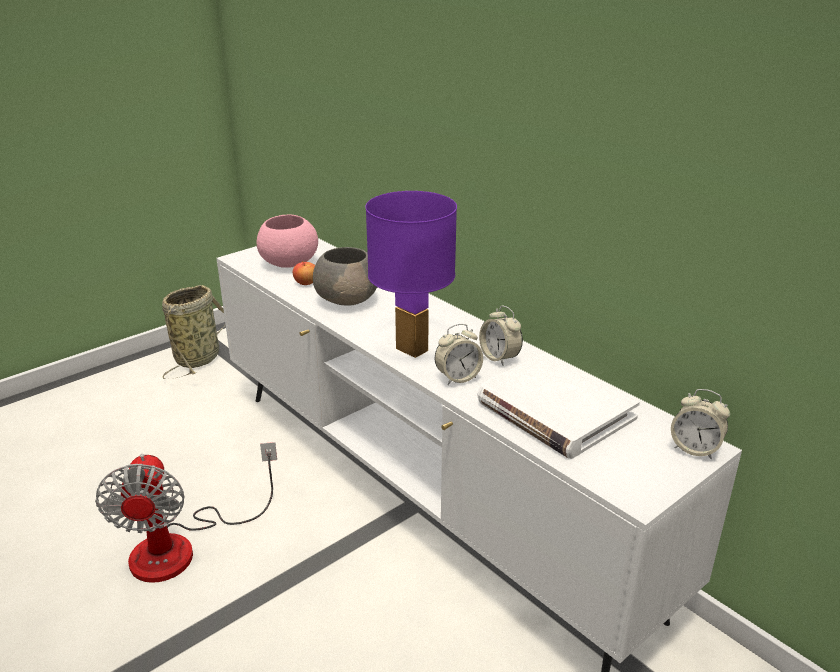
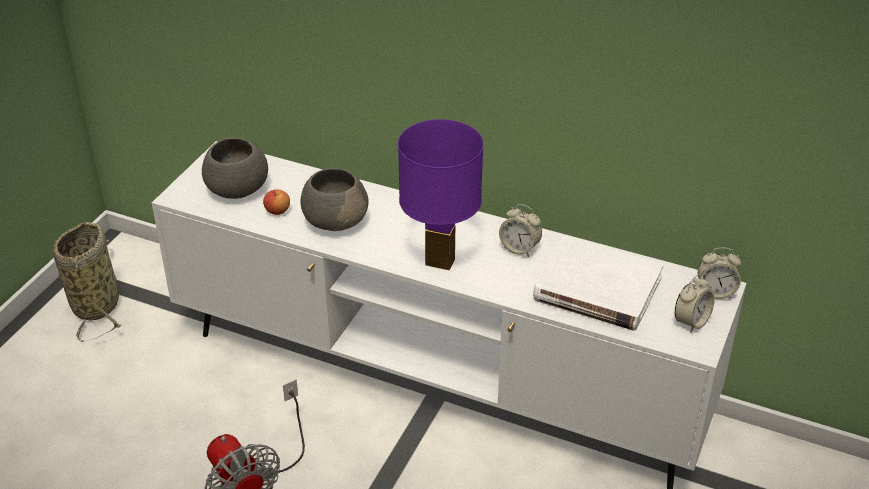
camera: 25 degrees left, 10 degrees up
(288, 263) = (236, 189): pink bowl -> grey bowl
(458, 378) = (500, 280): alarm clock -> alarm clock (691, 322)

